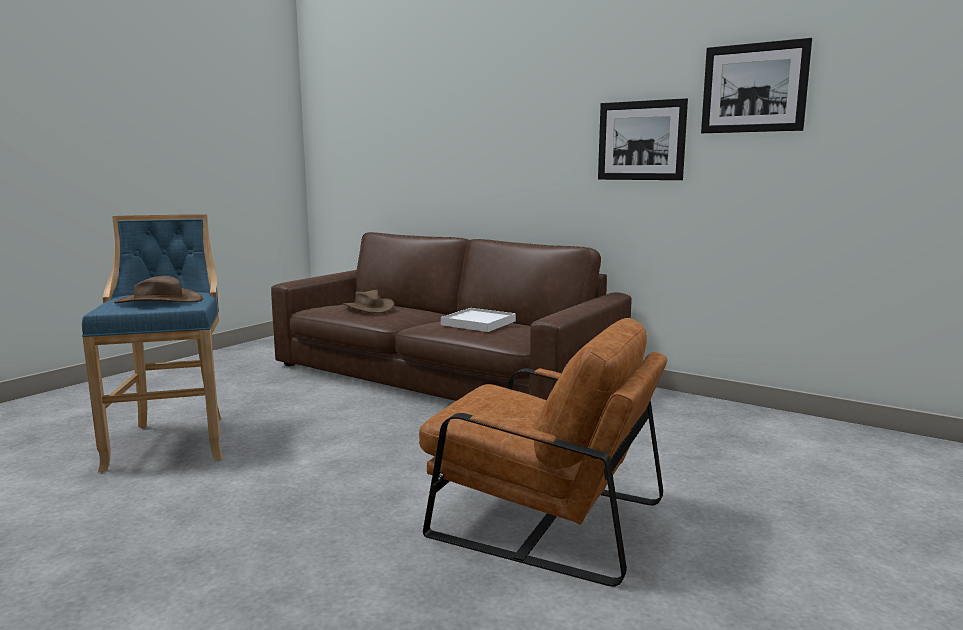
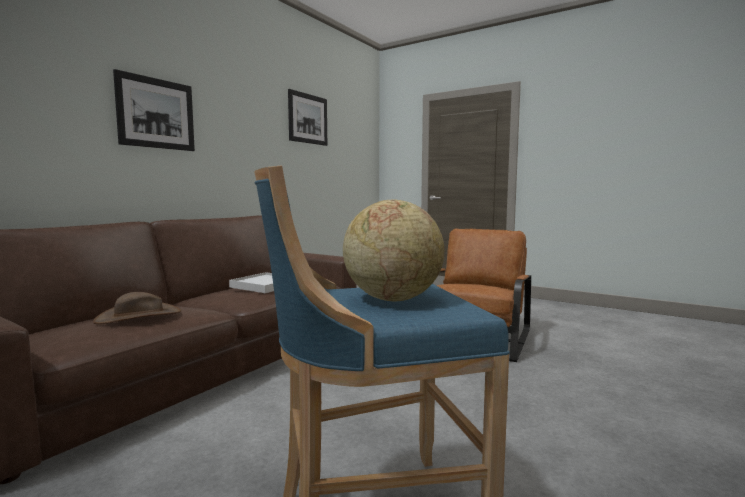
camera: 90 degrees left, 5 degrees down
(159, 301) = (392, 299): brown hat -> globe
(641, 140) = (259, 140): picture -> picture (156, 113)

